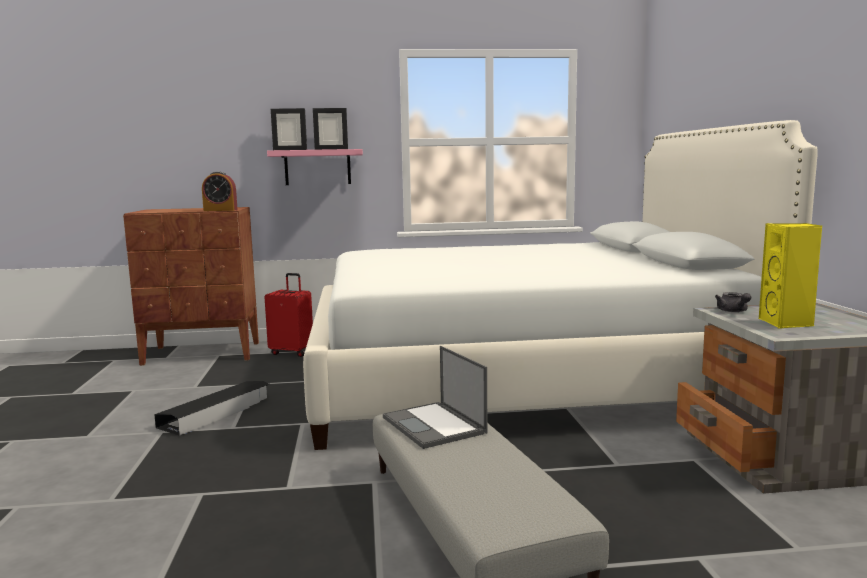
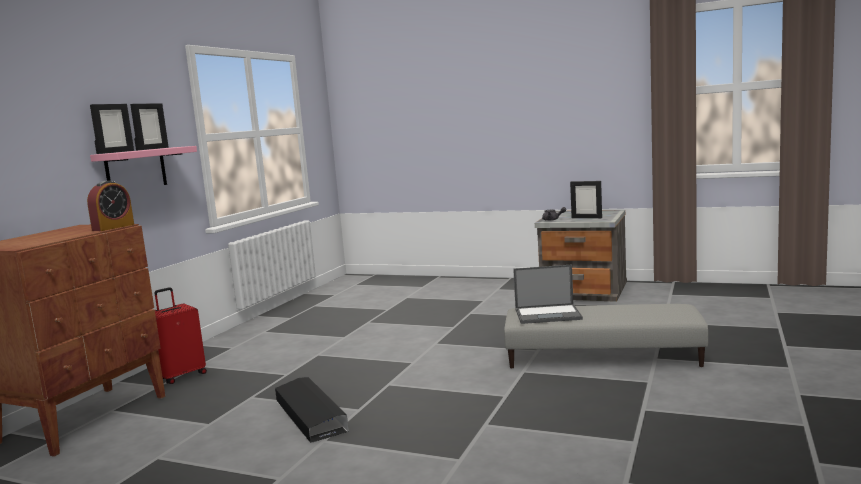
camera: 60 degrees left, 0 degrees up
(521, 381) = (406, 315): white bed -> none
(787, 323) = (586, 217): yellow speaker -> picture frame

